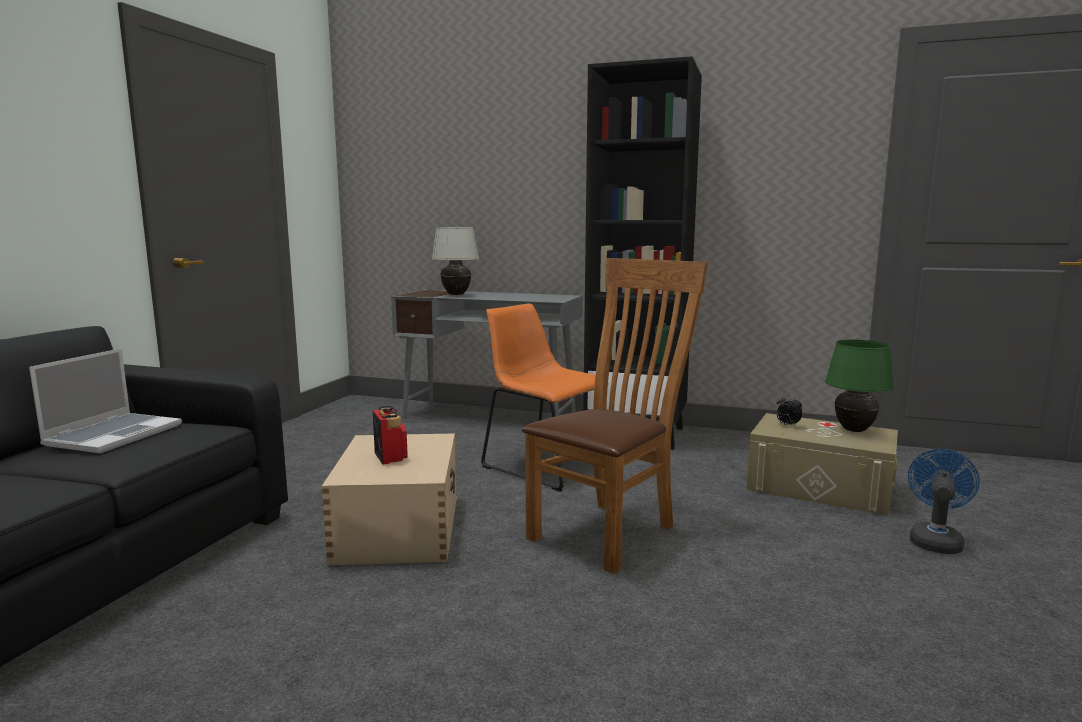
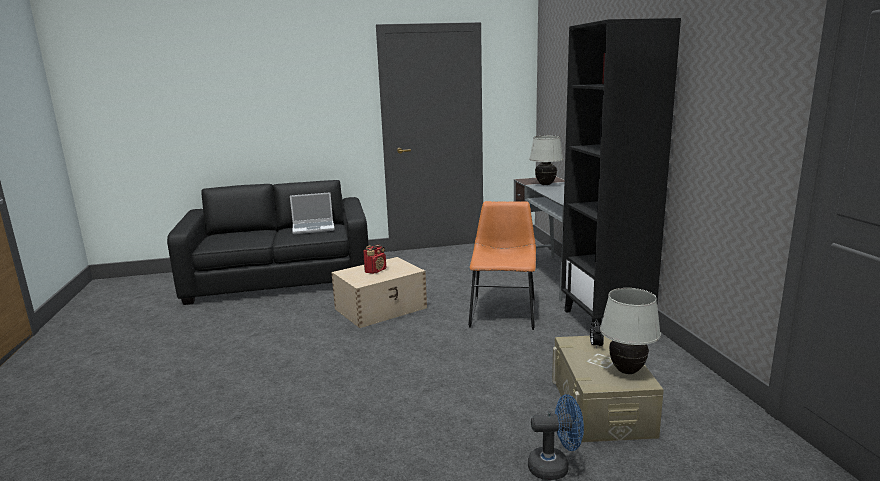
camera: 60 degrees right, 5 degrees up
(609, 530) = (433, 353): brown chair -> none
(854, 430) = (627, 371): green table lamp -> white table lamp

